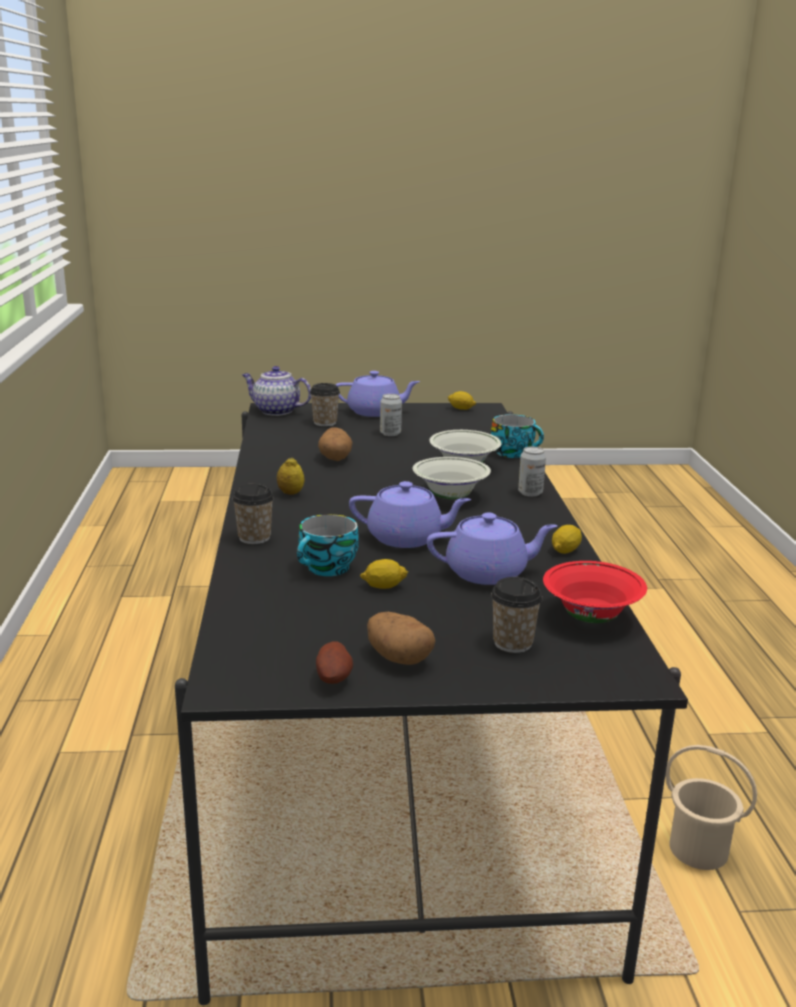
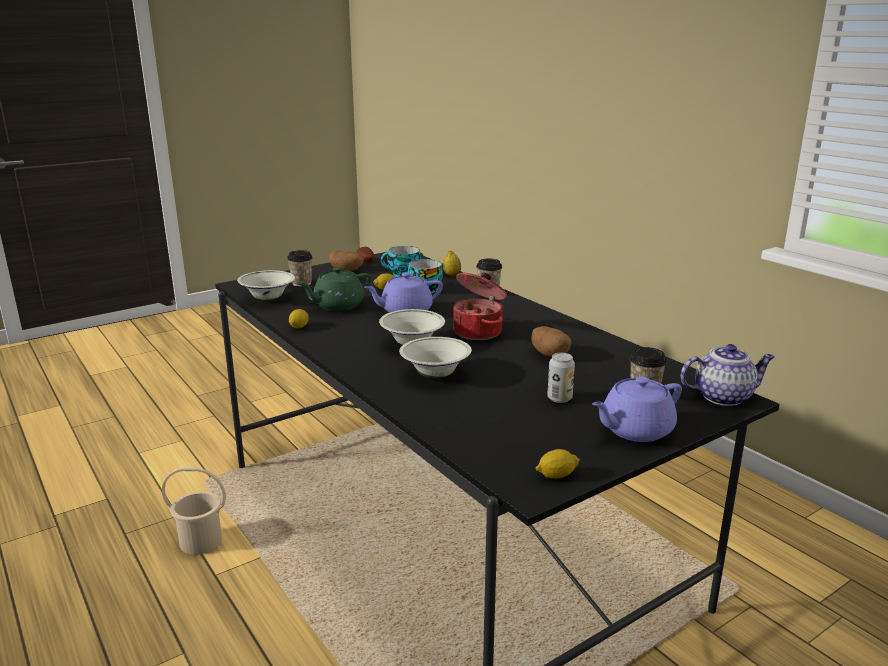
camera: 150 degrees right, 0 degrees up
(290, 493) = (522, 319): lemon -> lemon (451, 275)
(361, 492) = (479, 332): none -> cooking pot
(488, 573) = (337, 305): purple teapot -> green teapot
(514, 453) = (408, 407): cup -> cup (402, 275)
(530, 493) = (354, 363): can -> none
(591, 617) = (268, 299): red bowl -> white bowl

